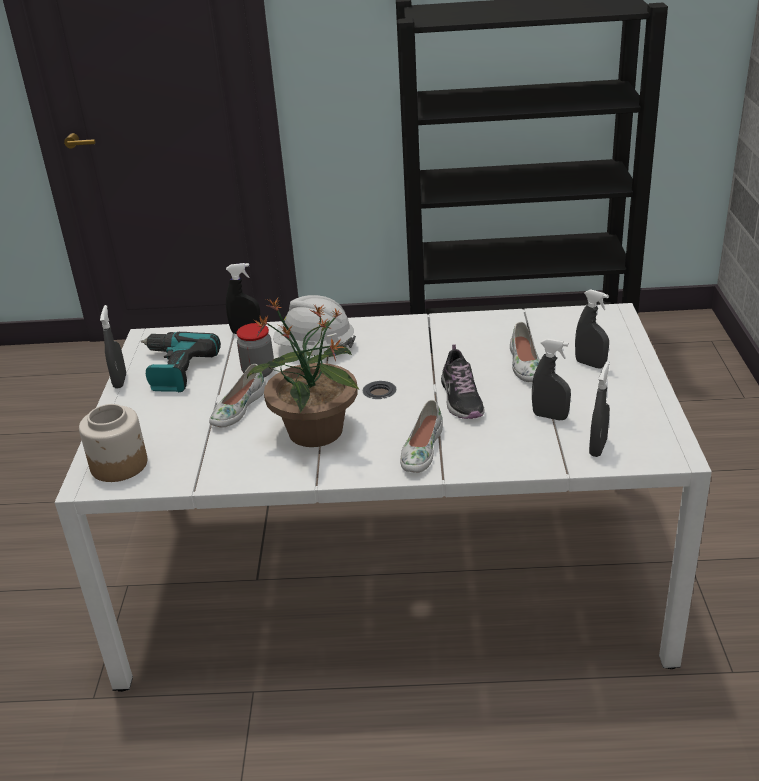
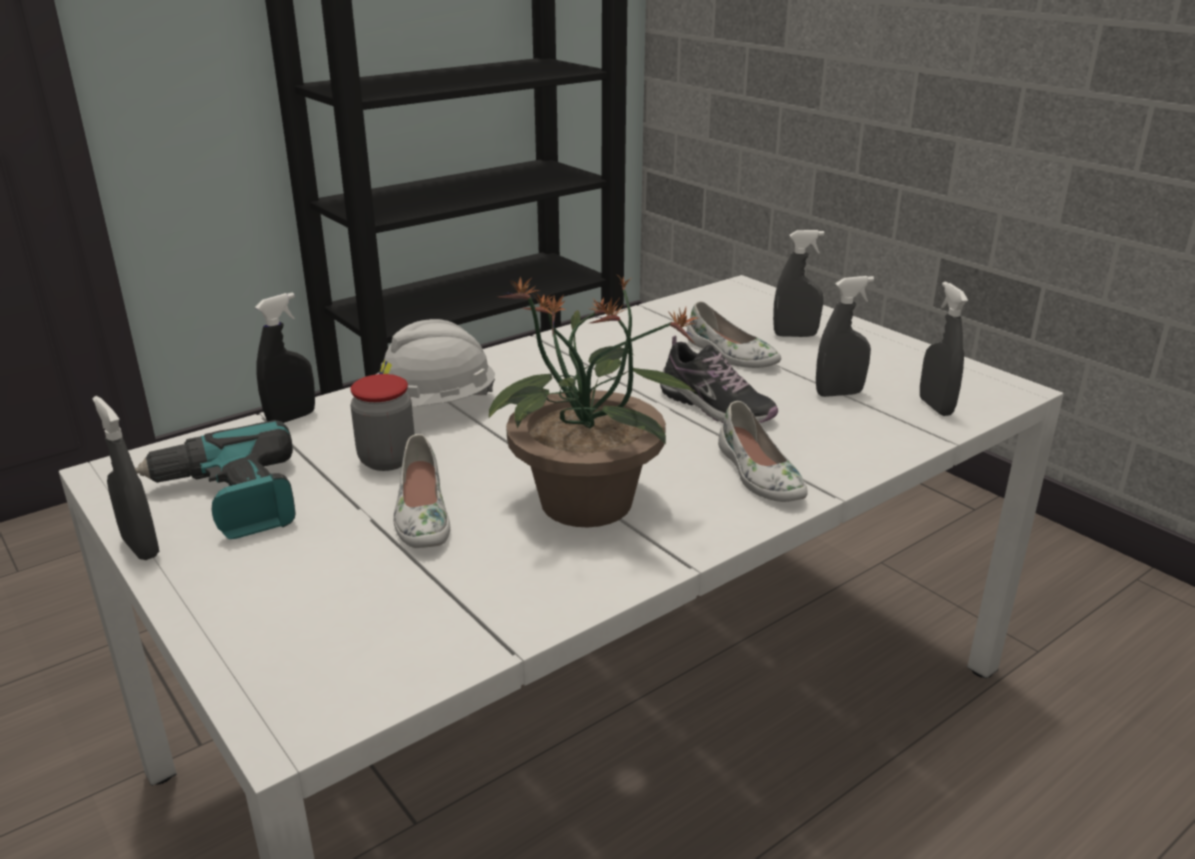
camera: 40 degrees left, 5 degrees down
(120, 464) = (317, 670): jar -> none

